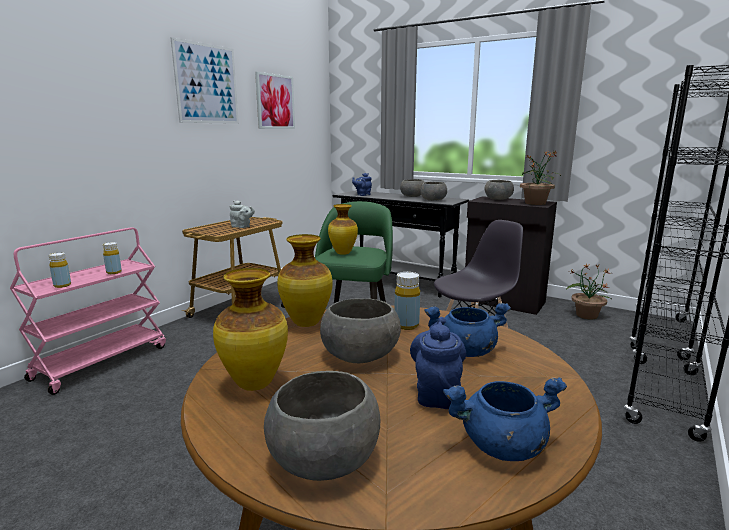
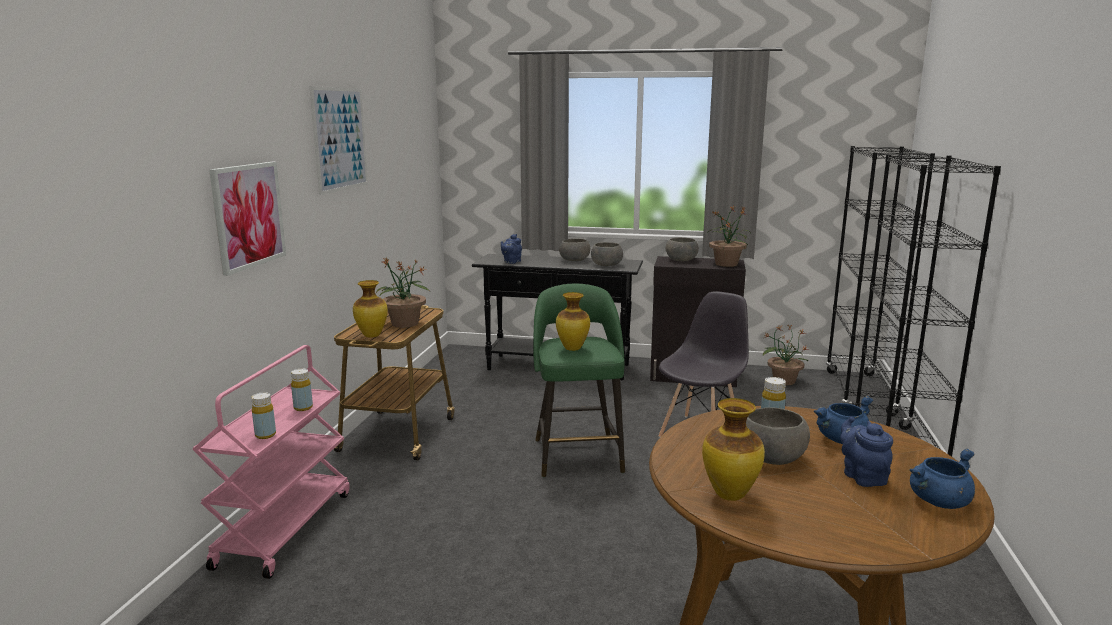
camera: 20 degrees left, 0 degrees up
(242, 227) = (405, 324): grey teapot -> potted plant
(275, 102) = (395, 148): picture -> picture (248, 215)
(307, 323) = (689, 437): vase -> vase (372, 336)
(323, 457) = (848, 531): grey bowl -> none

